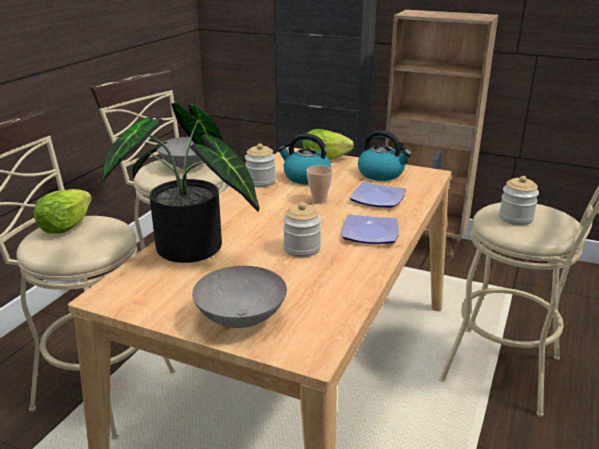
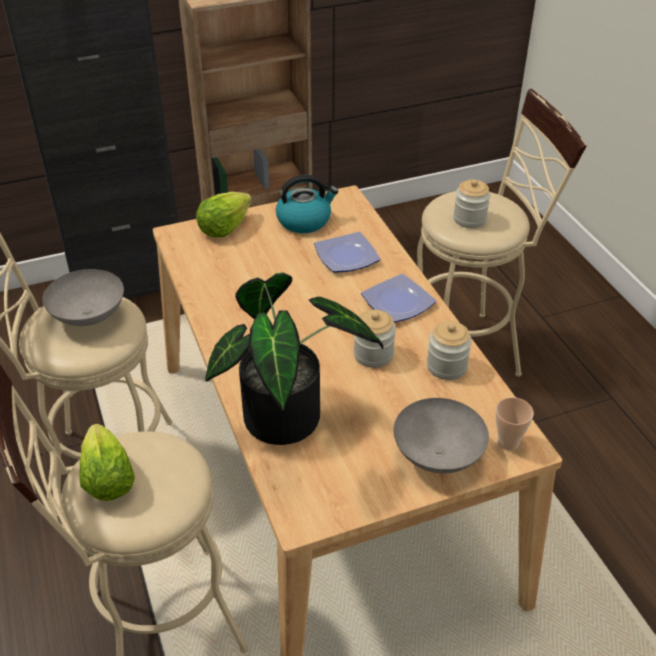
camera: 45 degrees left, 15 degrees up
(260, 182) = (211, 295): jar -> jar (446, 366)
(305, 177) = (244, 263): kettle -> none
(319, 200) = (302, 288): cup -> cup (508, 442)

